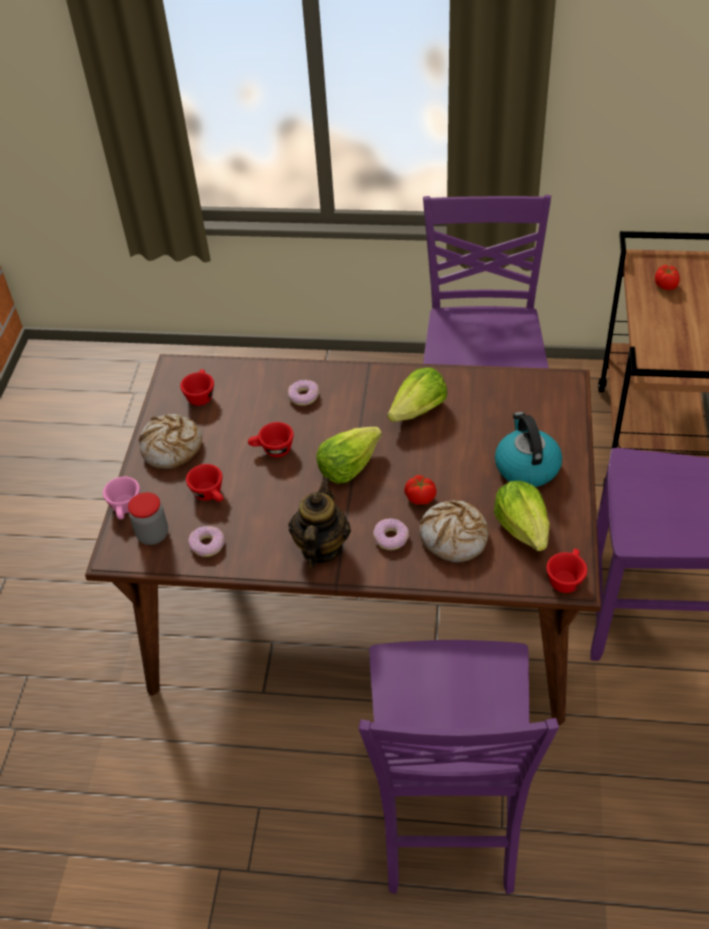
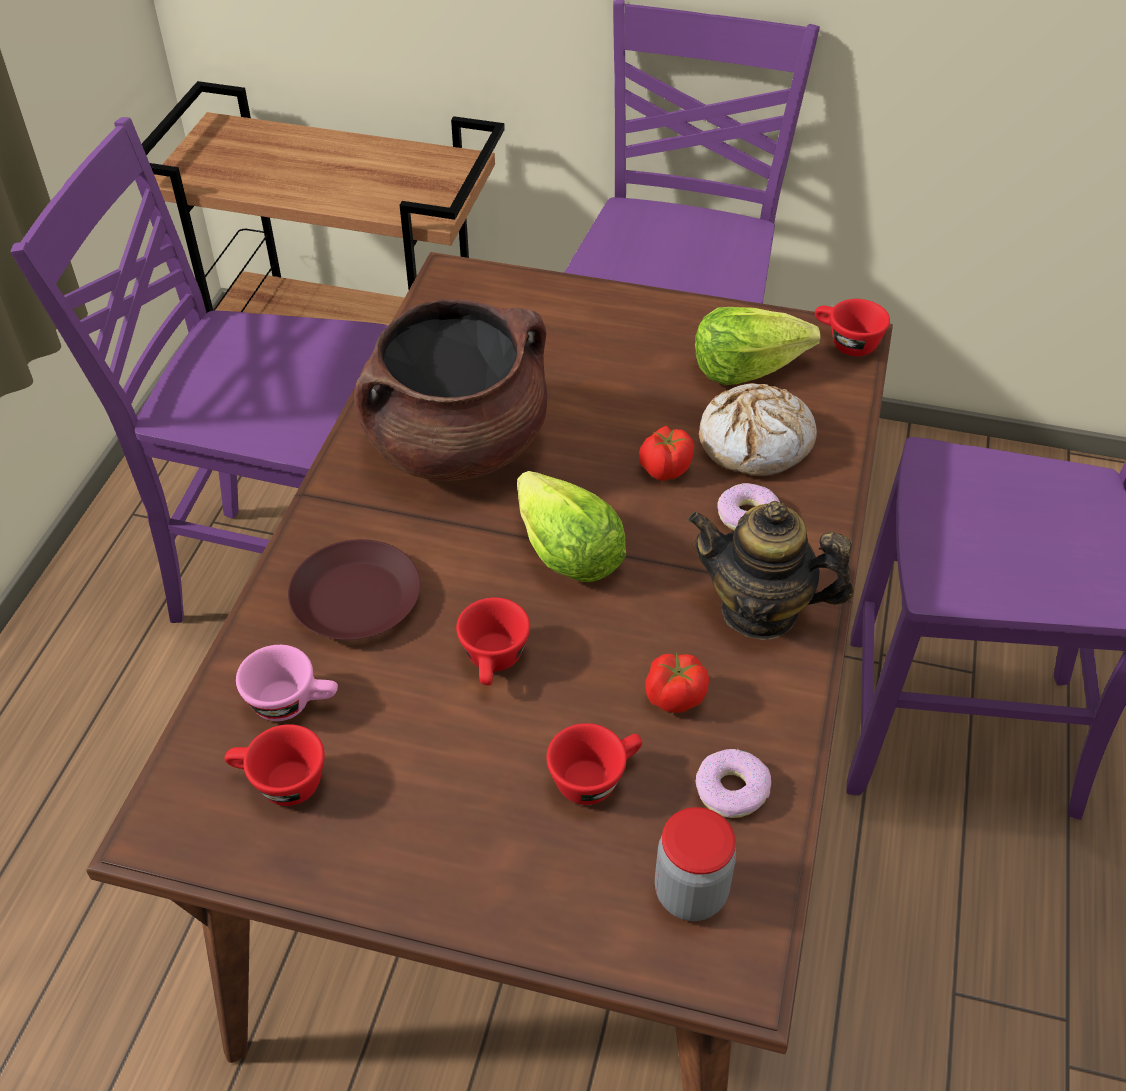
camera: 85 degrees left, 0 degrees up
(126, 509) = (604, 950): pink cup -> pink cup (293, 702)
(171, 448) = (433, 848): bread -> none
(303, 396) = (356, 600): donut -> brown plate
(418, 411) = (457, 444): lettuce -> brown cooking pot
(526, 467) = (622, 344): kettle -> none
(665, 286) = (257, 165): tomato -> tomato (674, 697)

